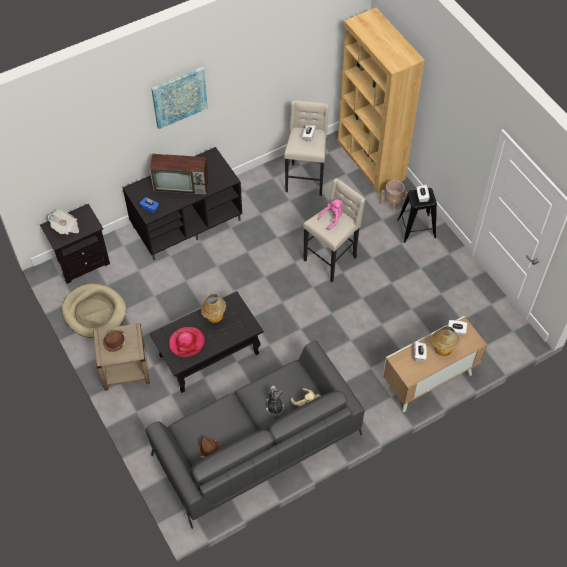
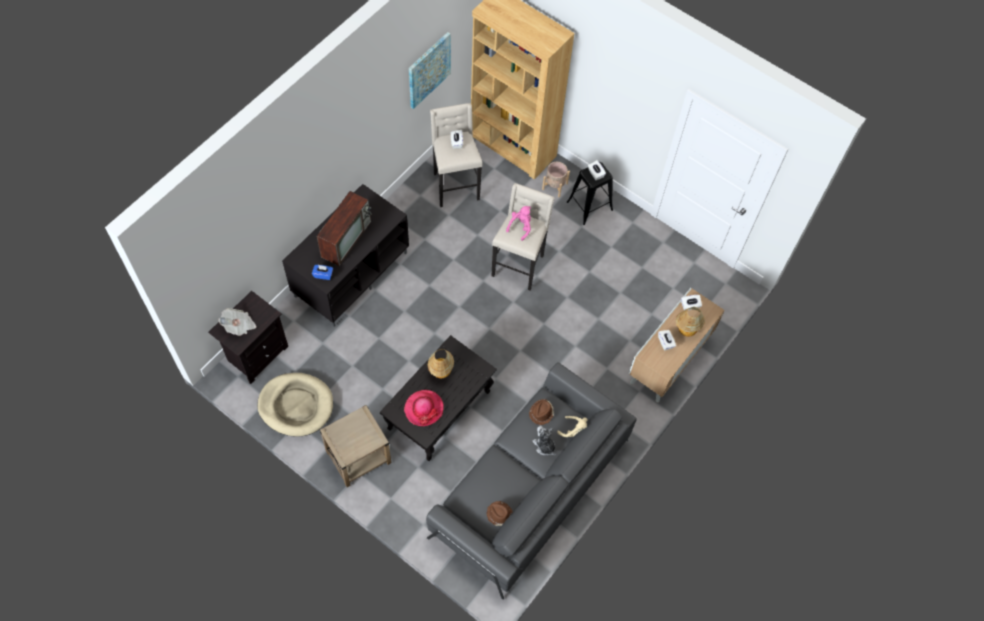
camera: 25 degrees left, 5 degrees up
(115, 342) = (349, 435): brown hat -> brown hat (541, 413)
(179, 97) = (326, 146): picture -> picture (428, 70)
(182, 185) = (346, 238): television -> television turned 45 degrees counterclockwise

